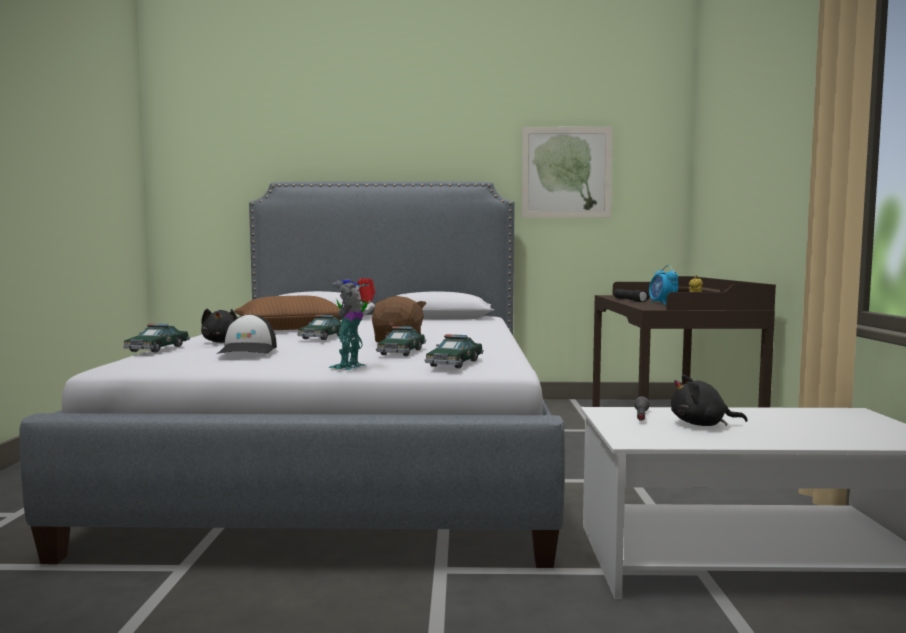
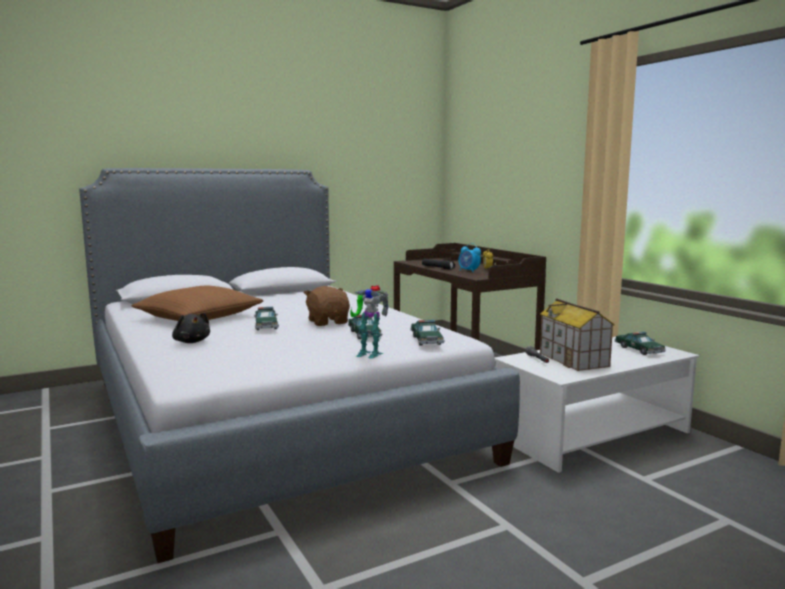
camera: 30 degrees left, 5 degrees up
(158, 349) = (159, 358): toy car -> toy car (639, 350)
(248, 350) = (256, 349): cap -> none
(351, 366) = (369, 353): toy robot -> toy robot turned 60 degrees counterclockwise
(566, 172) = (361, 161): picture -> none
(702, 424) = (574, 360): black plush toy -> toy house

